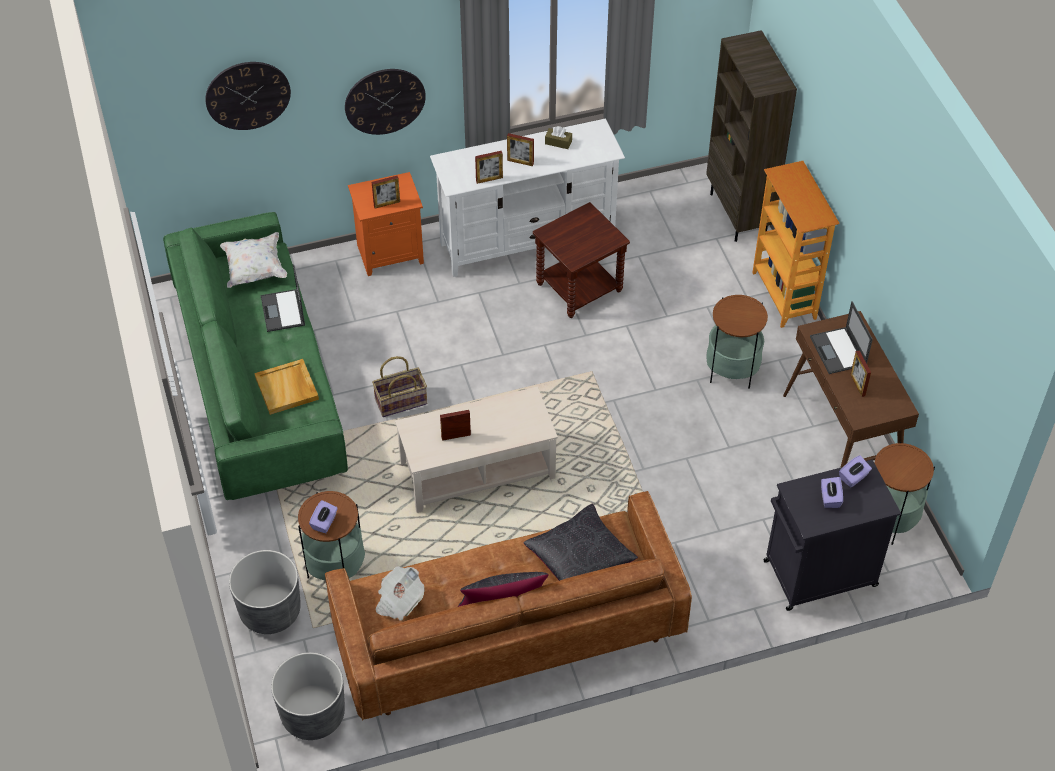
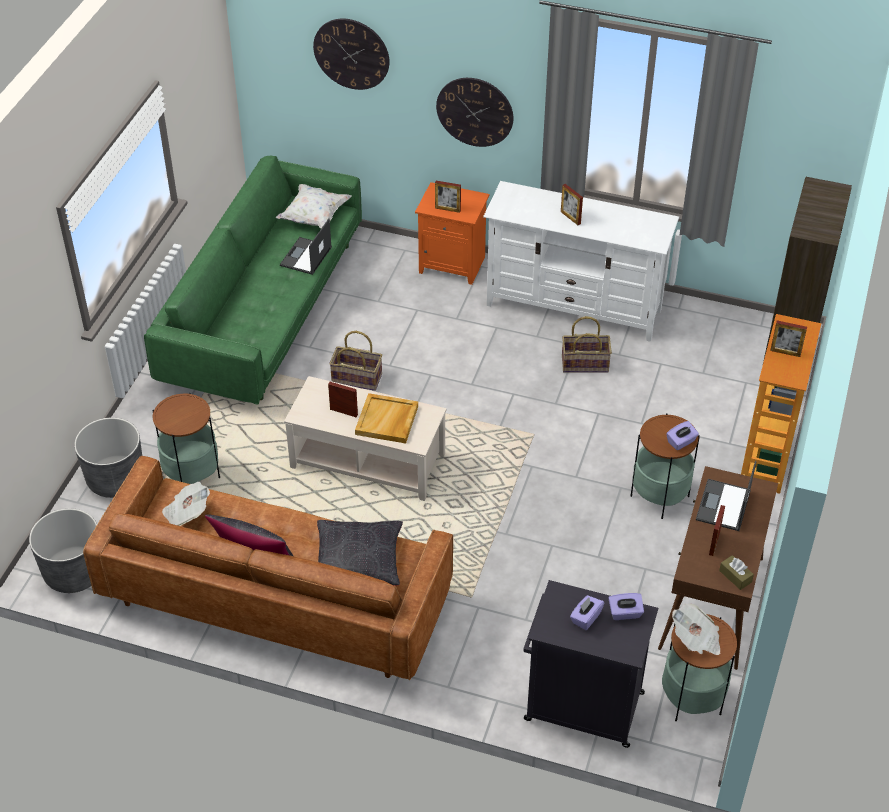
camera: 35 degrees right, 5 degrees down
(287, 388) = (255, 313): beige tray -> beige tray (387, 421)
(324, 523) = (173, 418): purple tissue box -> purple tissue box (681, 442)
(489, 179) = (531, 219): picture frame -> picture frame (785, 352)
(558, 142) = (618, 217): brown tissue box -> brown tissue box (735, 576)
(579, 287) = (585, 363): brown side table -> basket
(898, 469) = (696, 639): none -> newspaper

